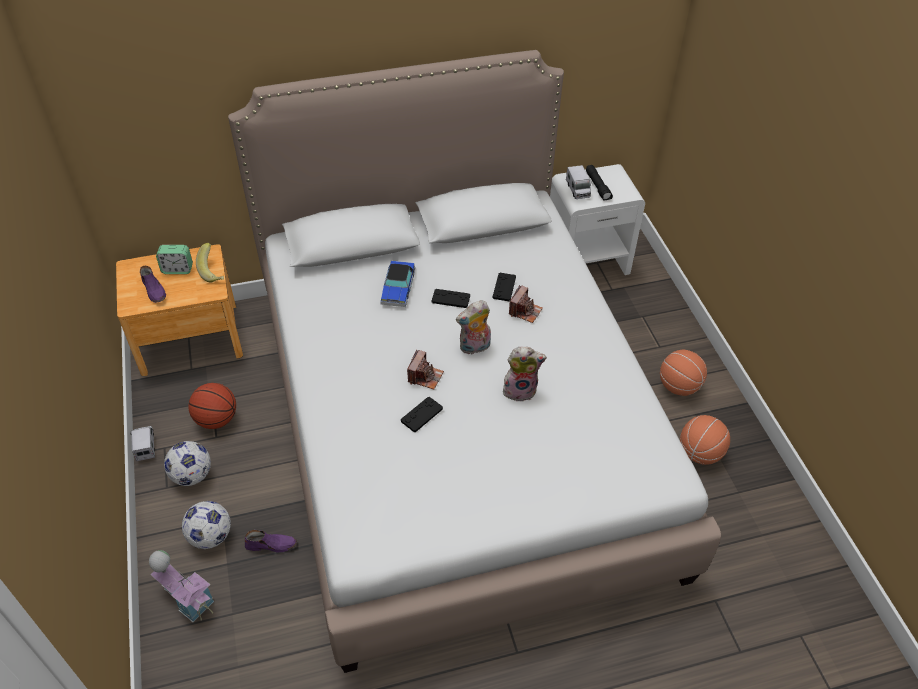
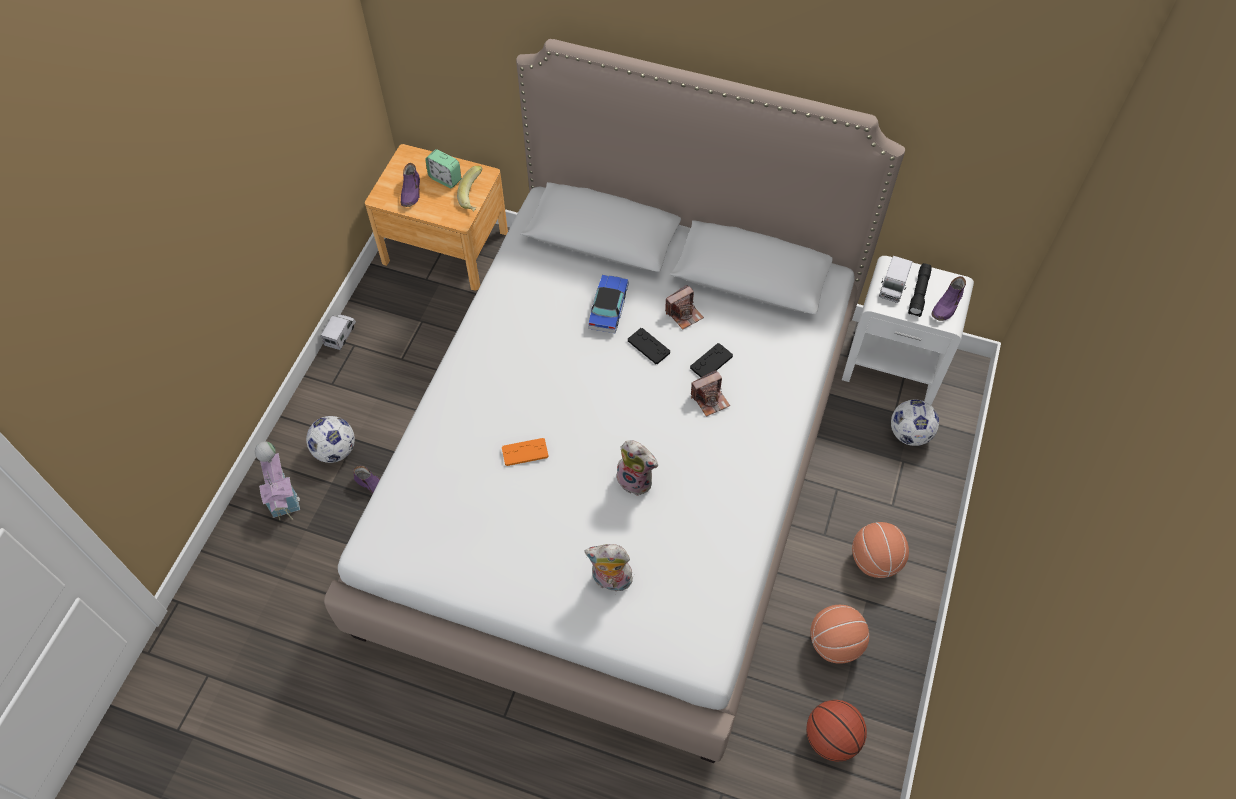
camera: 35 degrees right, 10 degrees up
(192, 476) = (358, 385): football -> football (909, 434)
(216, 419) = (413, 342): basketball -> basketball (831, 738)
(398, 288) = (608, 307): toy car -> toy car turned 150 degrees clockwise
(421, 415) = (525, 452): black game controller -> orange game controller
(425, 376) = (559, 415): camera -> camera (684, 314)
(474, 348) = (629, 411): plush toy -> plush toy (610, 581)
(621, 185) = (947, 305): none -> purple shoe

